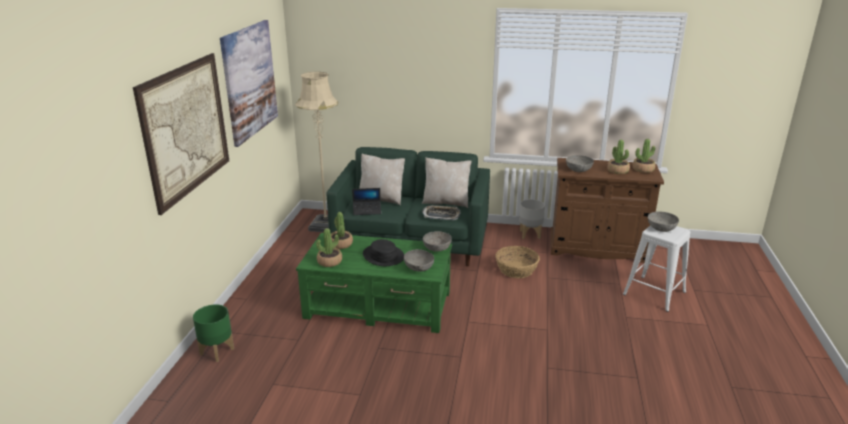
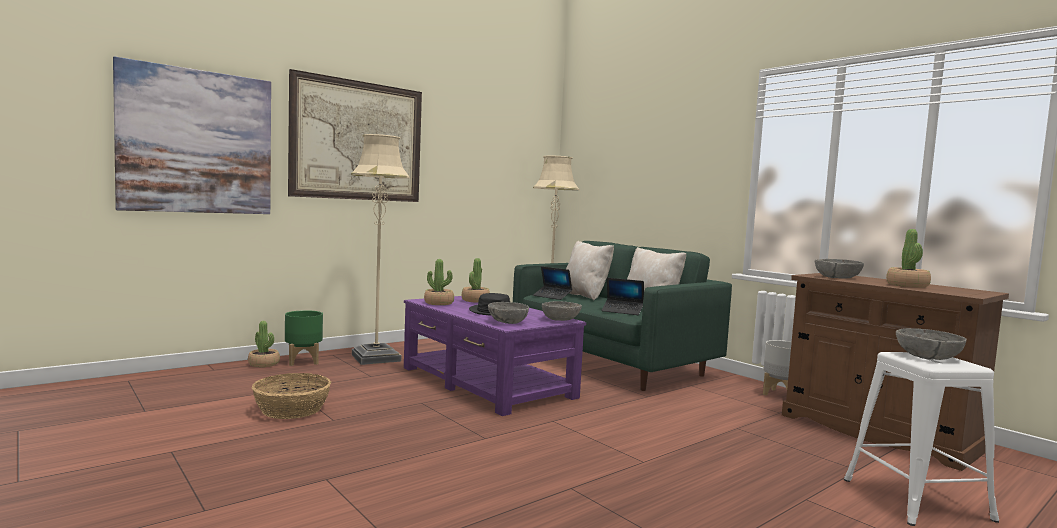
camera: 40 degrees right, 20 degrees down
(250, 81) = (480, 145): picture -> picture (197, 142)
(261, 317) = (375, 358): none -> beige floor lamp
(379, 305) = (486, 382): green coffee table -> purple coffee table
(441, 215) = (622, 311): tray -> laptop
(516, 270) = (702, 410): basket -> basket (291, 409)
(643, 169) = (964, 291): potted plant -> potted plant (264, 364)

